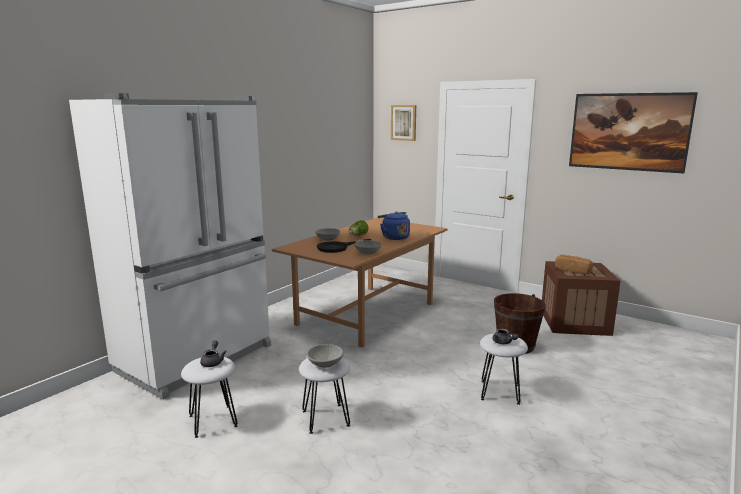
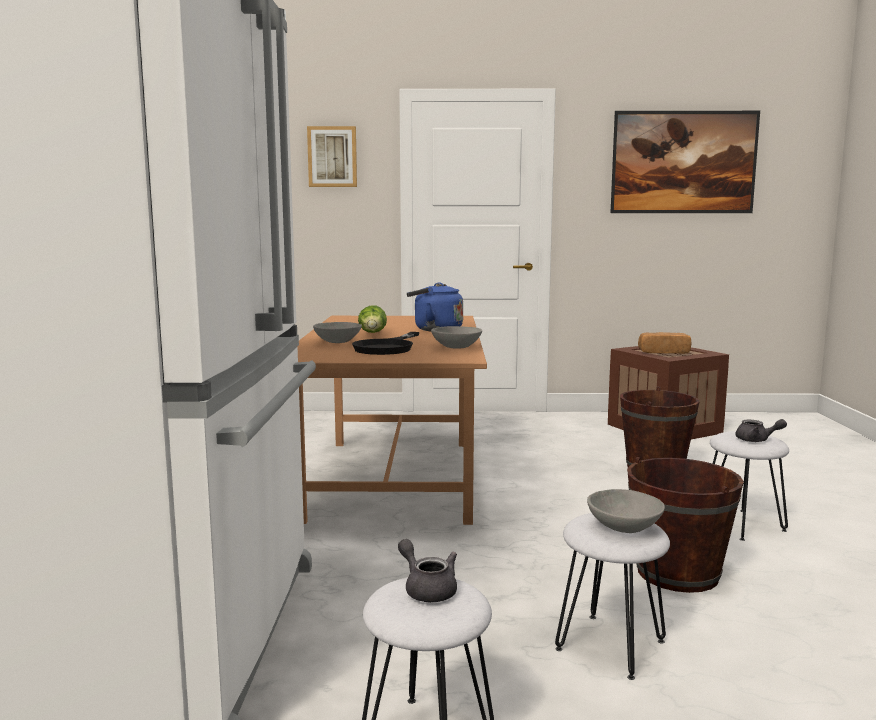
camera: 35 degrees left, 5 degrees down
(413, 402) = (677, 573): none -> brown bucket

